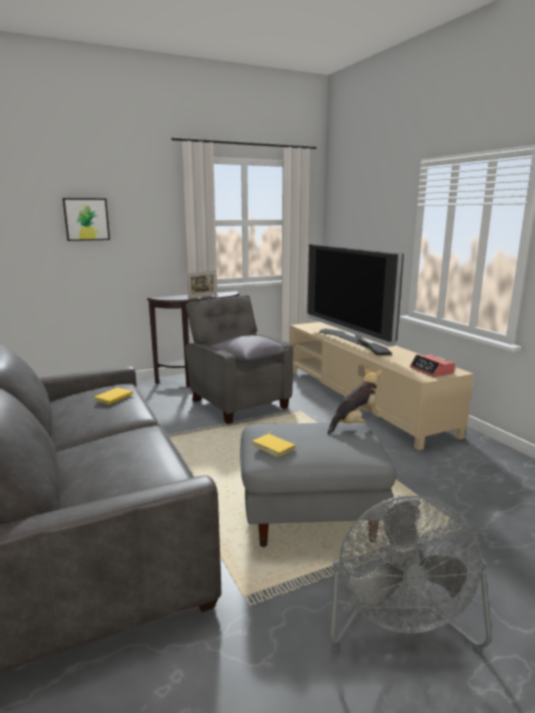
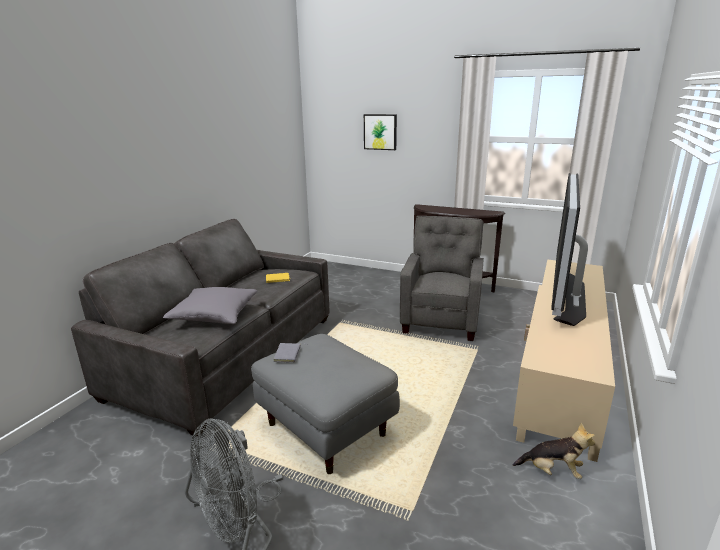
camera: 50 degrees right, 5 degrees up
(202, 296) = (456, 211): picture frame -> none
(248, 358) = (442, 280): grey pillow -> grey pillow (214, 315)
(274, 447) = (288, 354): yellow book -> grey book
(355, 424) = (371, 369): plush toy -> plush toy (552, 471)
(432, 371) = (568, 360): alarm clock -> none

